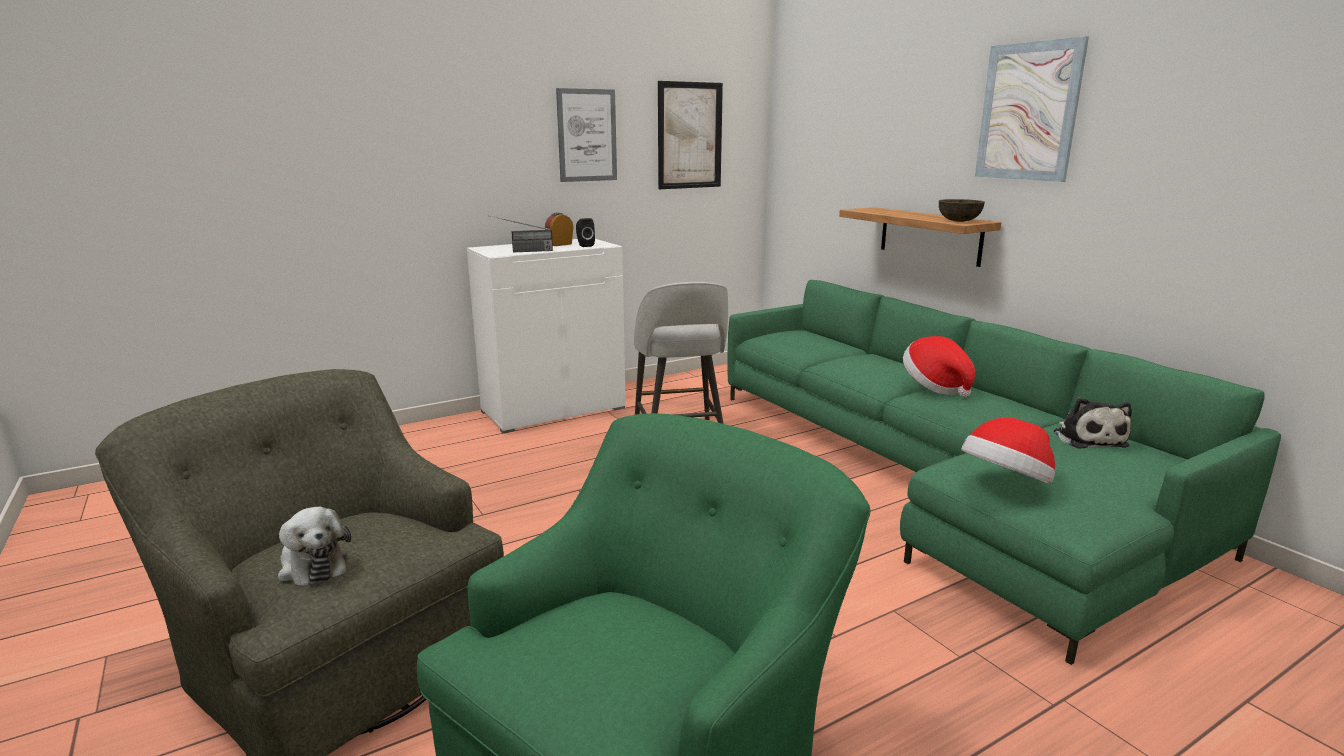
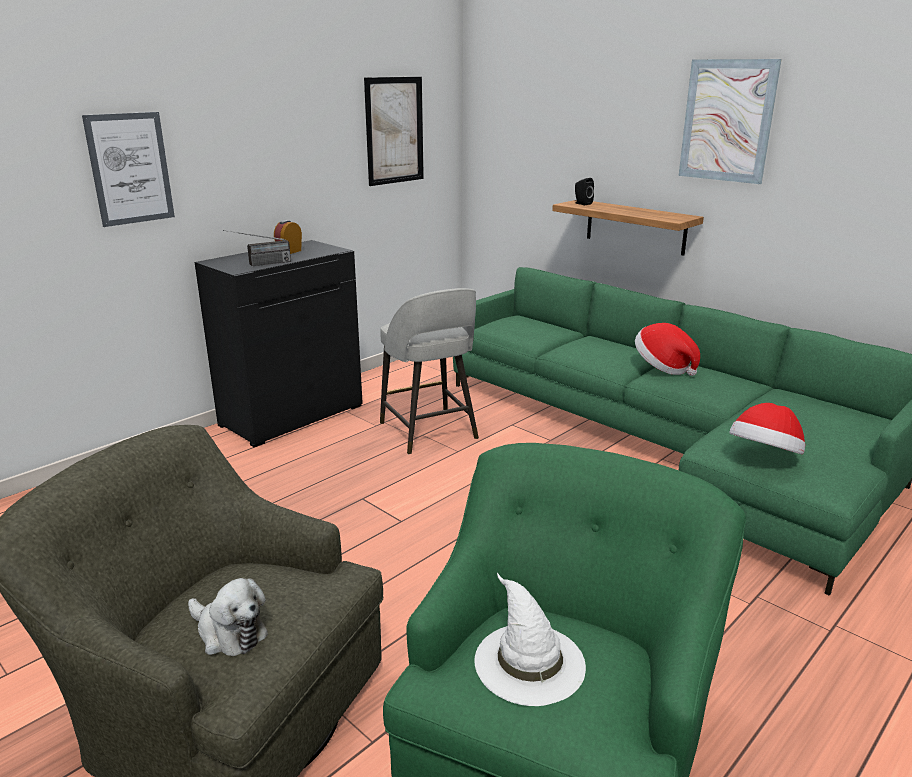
camera: 15 degrees left, 5 degrees up
(554, 409) = (292, 415): white cabinet -> black cabinet
(581, 641) = (528, 661): none -> white hat
(584, 245) = (316, 252): black speaker -> black speaker (582, 203)
(587, 135) = (302, 137): picture -> picture (130, 169)
(959, 221) = (669, 217): brown bowl -> none
(1088, 438) = (800, 405): plush toy -> none

